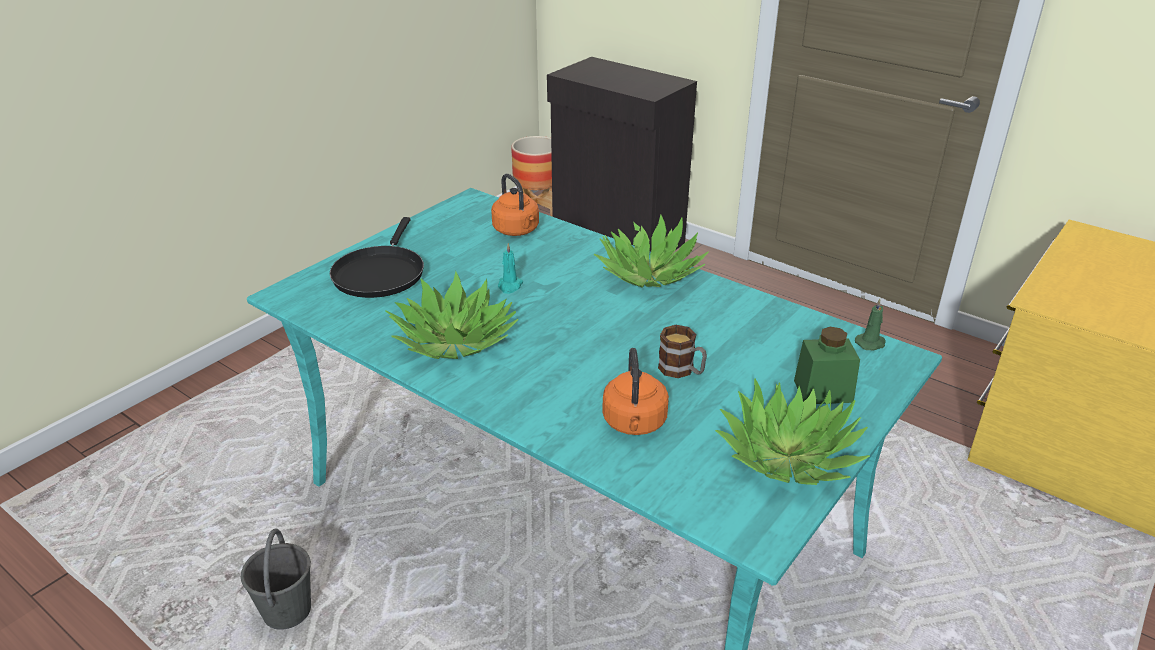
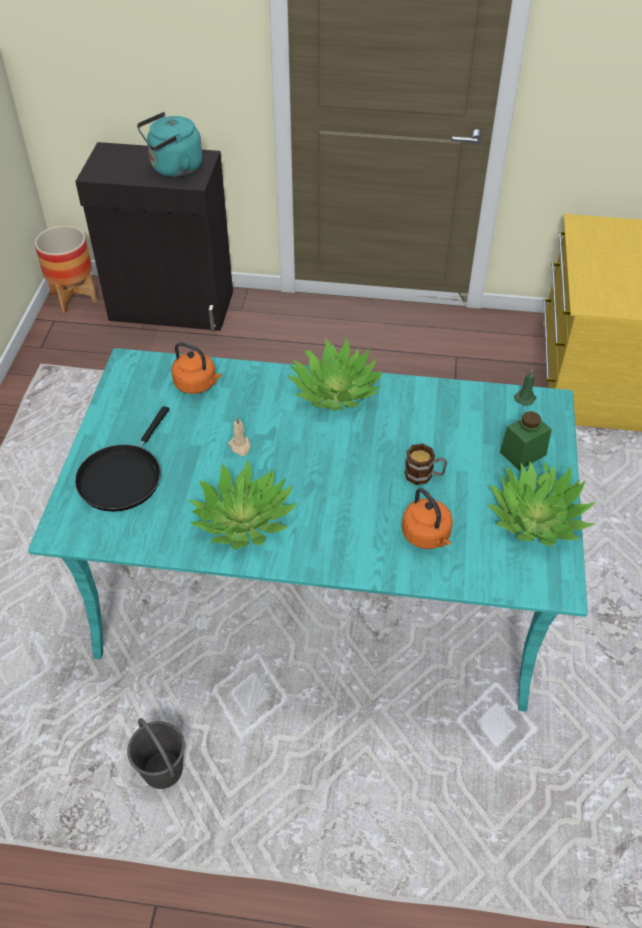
camera: 30 degrees left, 15 degrees up
(380, 273) = (123, 476): black frying pan -> black frying pan turned 45 degrees clockwise
(509, 286) = (240, 446): turquoise candle -> beige candle
(641, 83) = (173, 168): none -> turquoise kettle

